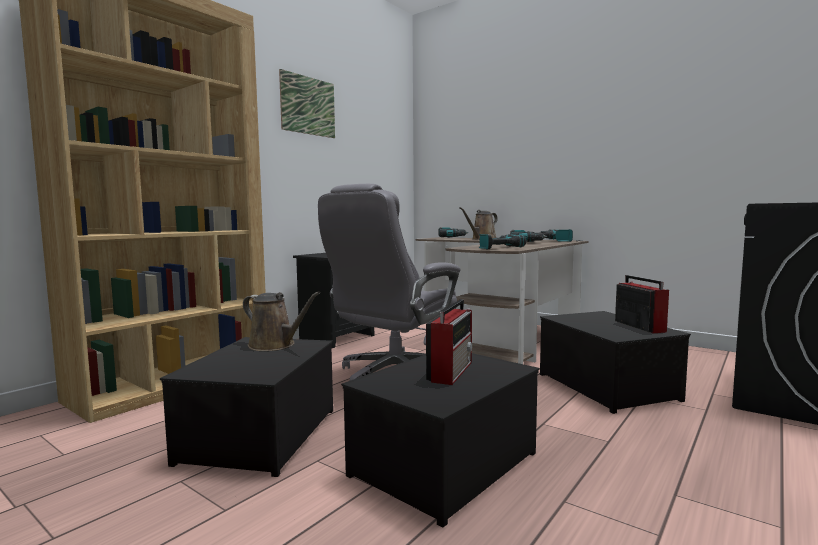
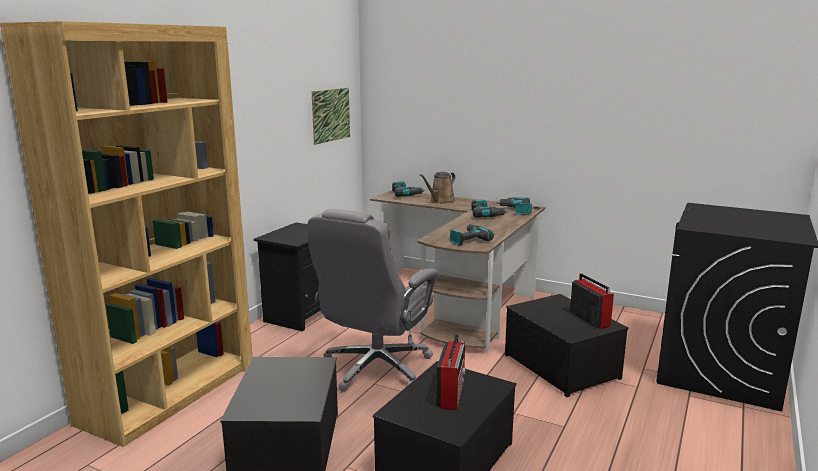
camera: 10 degrees left, 10 degrees up
(275, 345) = (290, 368): brown watering can -> none
(308, 105) = (259, 75): picture -> picture (331, 115)

